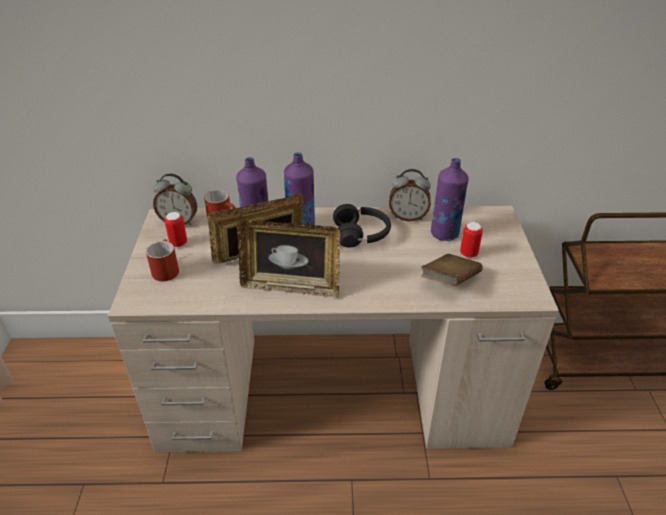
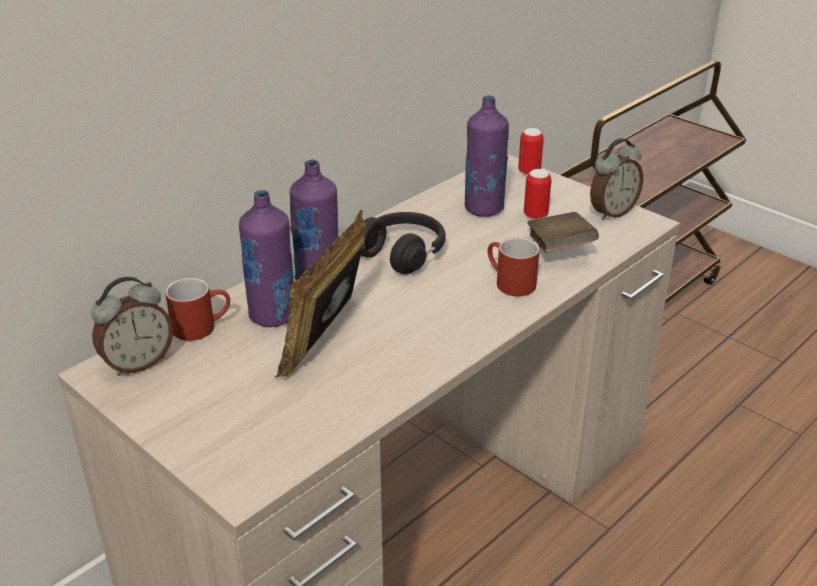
camera: 45 degrees left, 5 degrees down
(165, 269) = (221, 425): red mug -> red mug (508, 283)
(178, 243) = (185, 387): can -> can (529, 172)
(291, 286) = (414, 347): picture frame -> none
(408, 217) = (421, 211): alarm clock -> alarm clock (611, 212)

